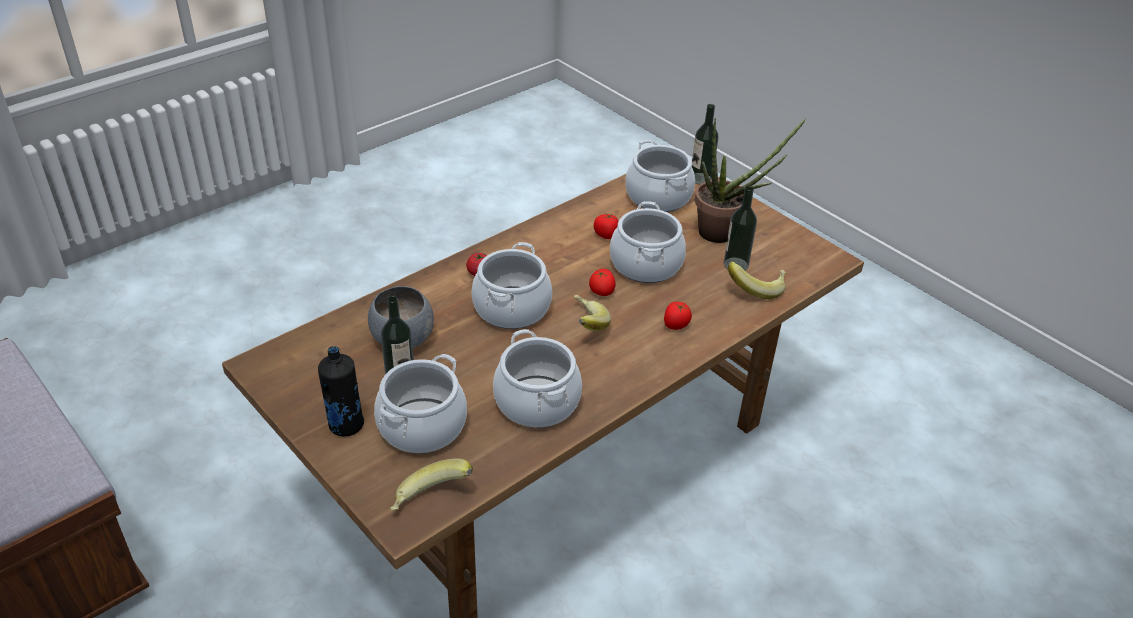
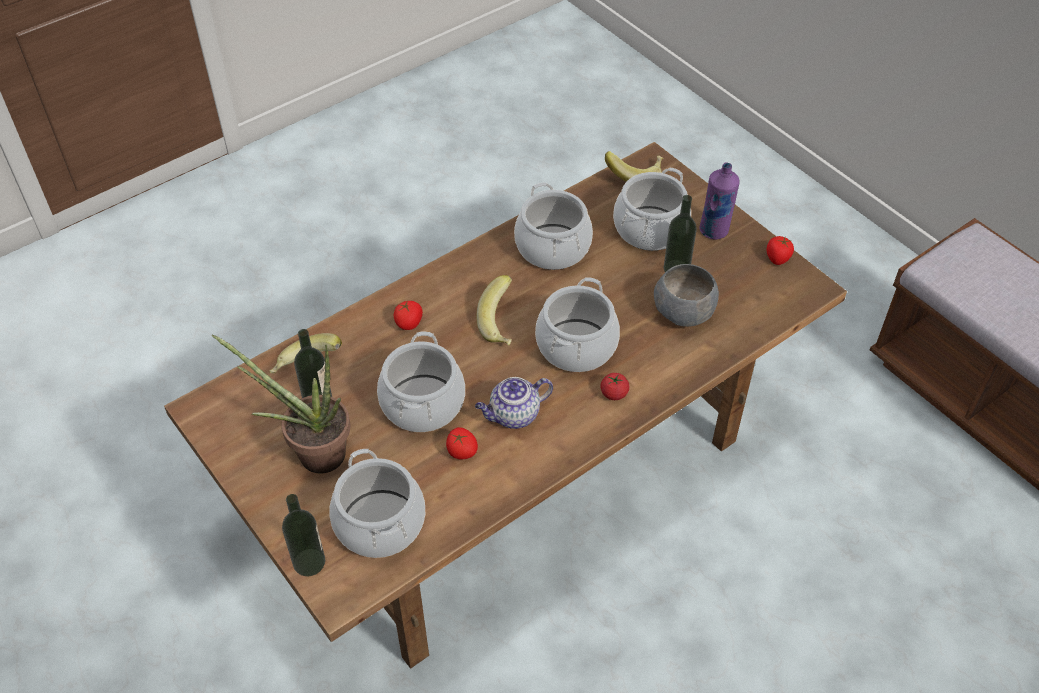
camera: 175 degrees left, 10 degrees up
(346, 425) = (714, 231): black bottle -> purple bottle
(566, 257) = (513, 415): none -> teapot
(602, 291) = (479, 365): tomato -> tomato (777, 258)

